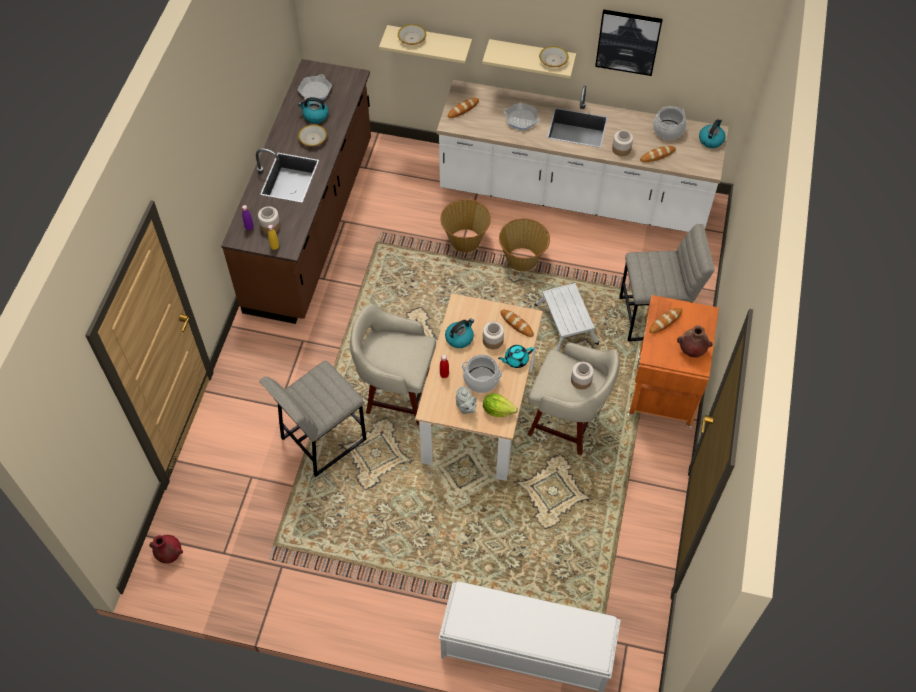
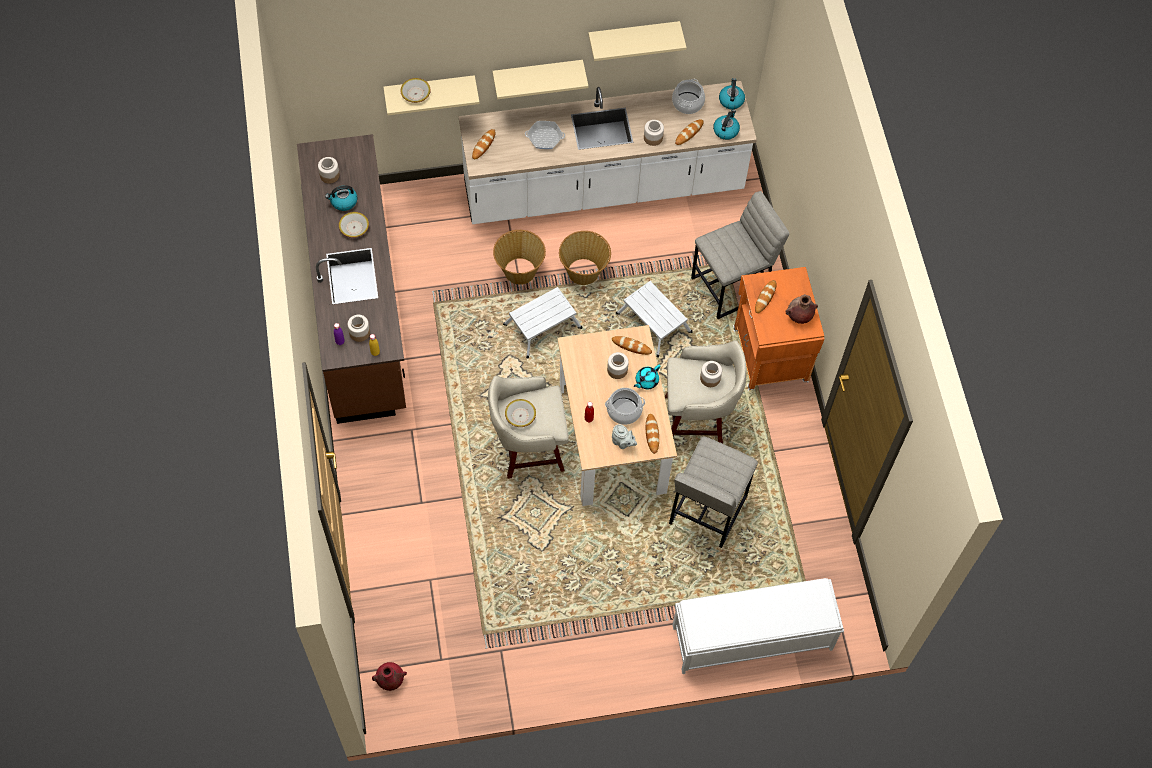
camera: 25 degrees left, 5 degrees up
(315, 91) = (329, 175): frying pan -> jar
(322, 440) = (479, 519): grey chair -> grey chair (707, 511)
(459, 338) = (586, 378): kettle -> kettle (726, 130)
(463, 293) = (543, 326): none -> white step ladder
(497, 410) = (652, 434): lettuce -> bread
(553, 61) = (565, 75): bowl -> bowl (520, 416)
(628, 41) = (633, 36): picture -> beige shelf

